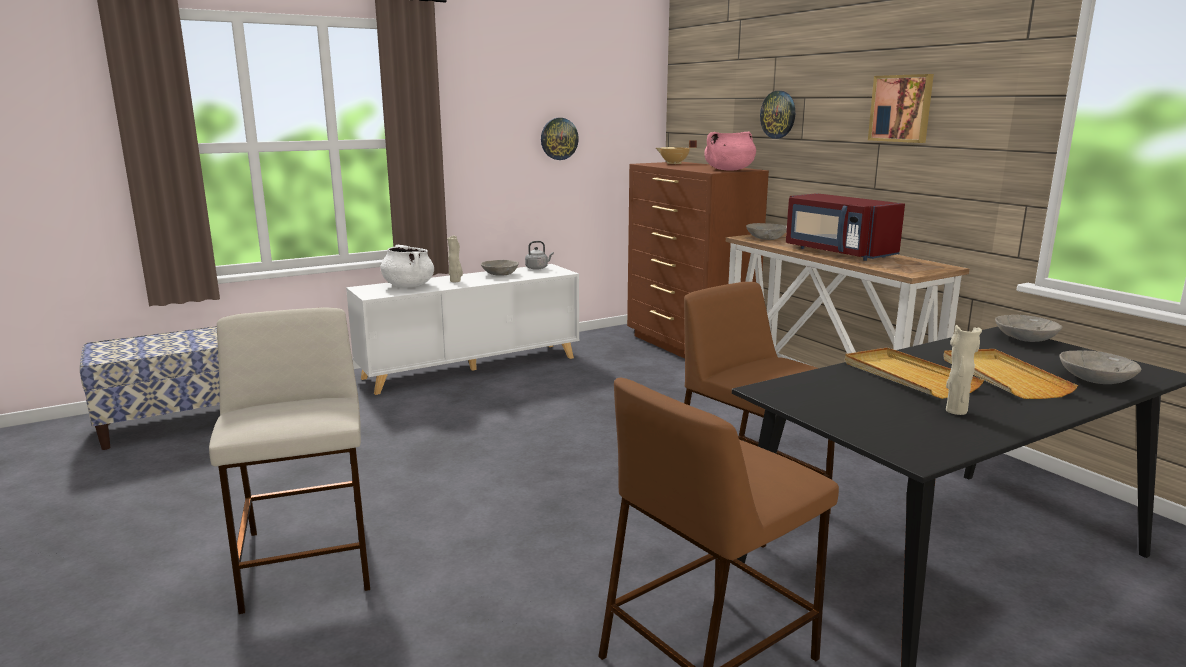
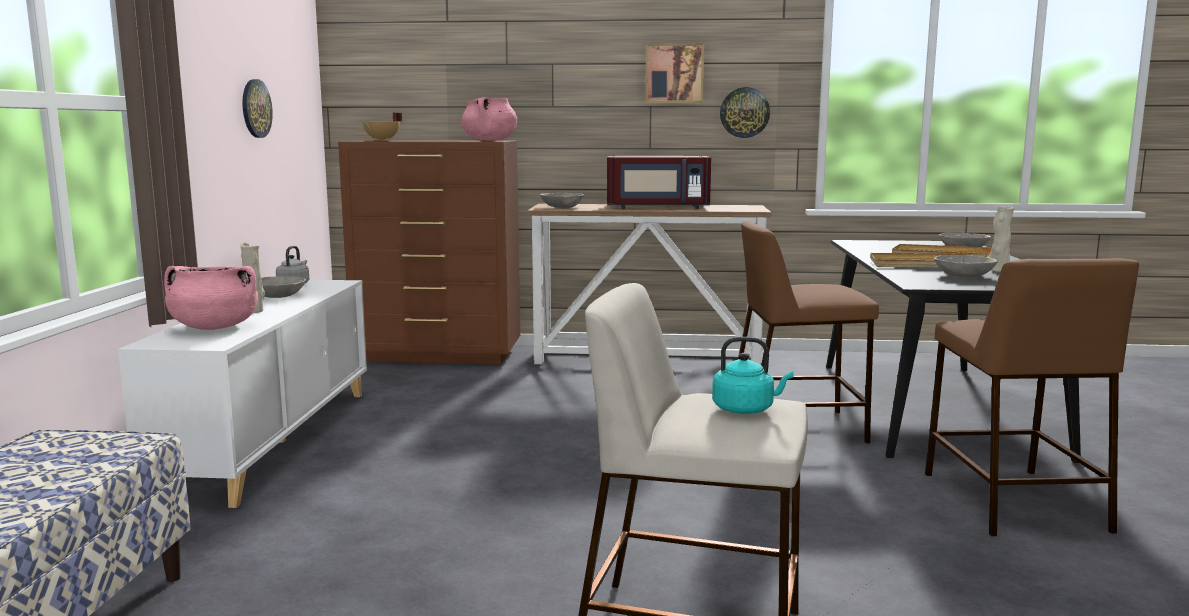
camera: 55 degrees left, 5 degrees down
(294, 414) = (746, 409): none -> turquoise kettle
(408, 286) = (214, 327): white cooking pot -> pink cooking pot
(778, 114) = (519, 81): wall clock -> wall clock (744, 112)
(1025, 339) = (869, 242): grey bowl -> grey bowl (965, 276)

